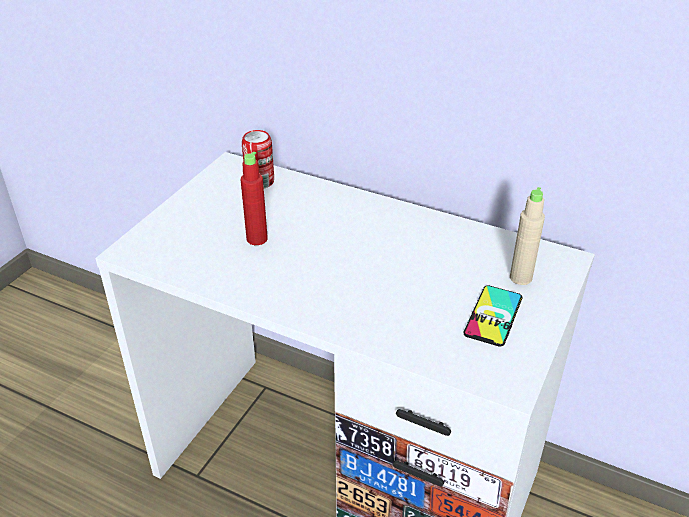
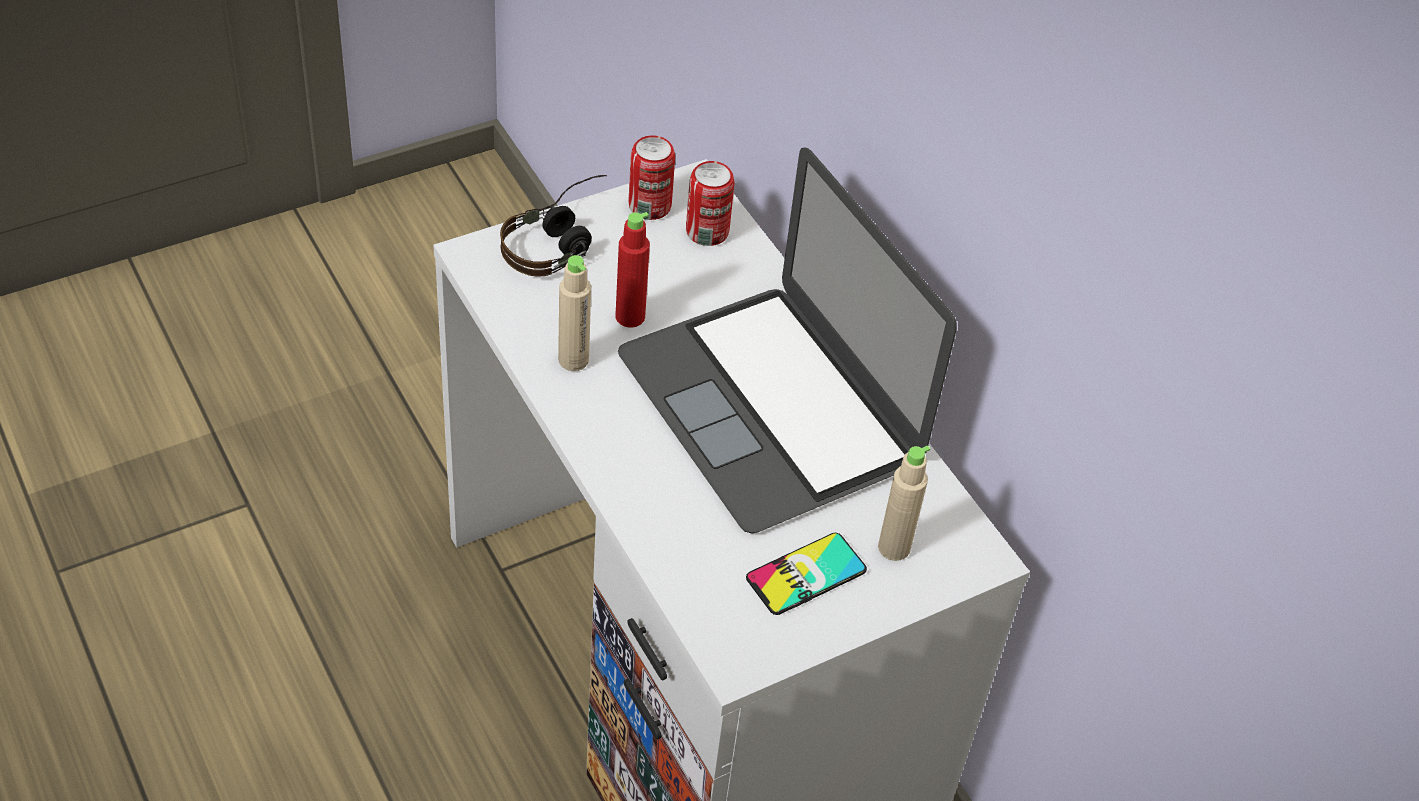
camera: 30 degrees right, 10 degrees up
(178, 221) = (561, 241): none -> headphones
(215, 184) = (649, 206): none -> can
(244, 275) = (573, 360): none -> beige bottle
(381, 244) = (769, 406): none -> laptop

